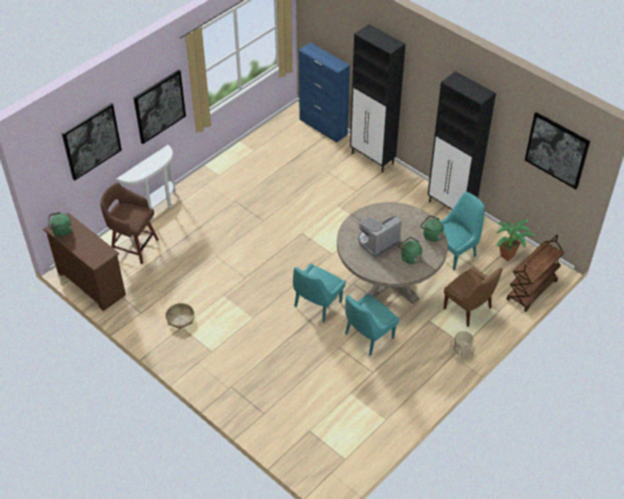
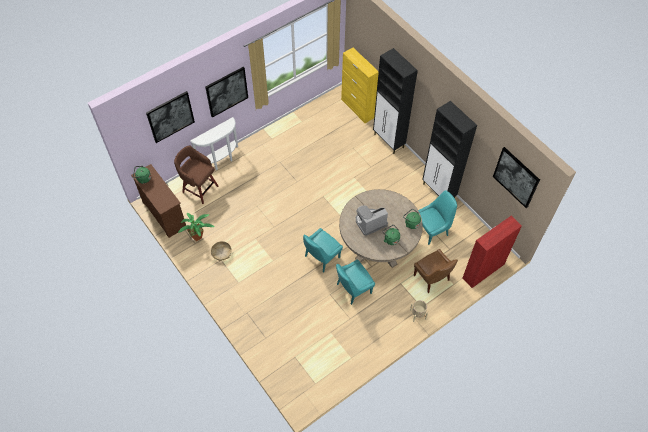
camera: 10 degrees right, 10 degrees up
(323, 127) = (357, 108): blue cabinet -> yellow cabinet
(509, 256) = (473, 239): potted plant -> potted plant (199, 237)
(531, 291) = (483, 271): brown cart -> red cabinet

